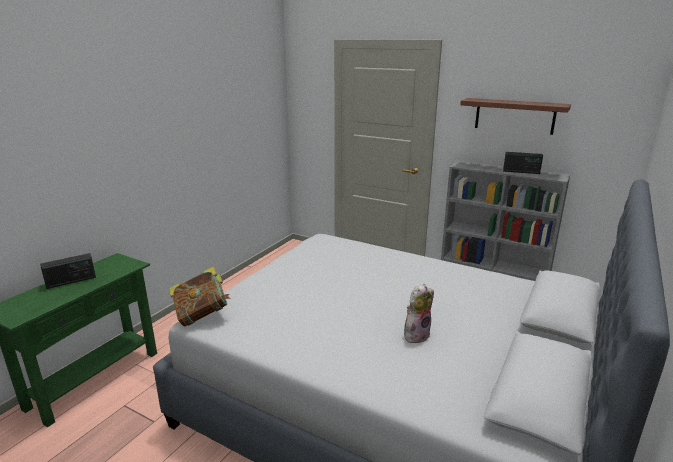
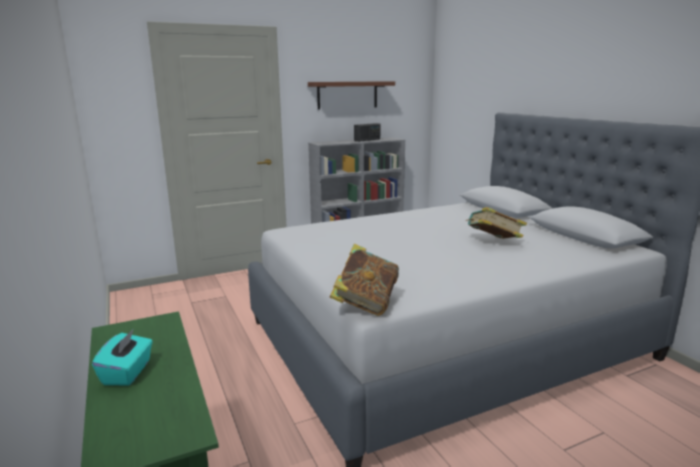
camera: 55 degrees left, 5 degrees down
(71, 281) = (127, 373): radio -> turquoise tissue box
(416, 334) = (493, 243): plush toy -> book

